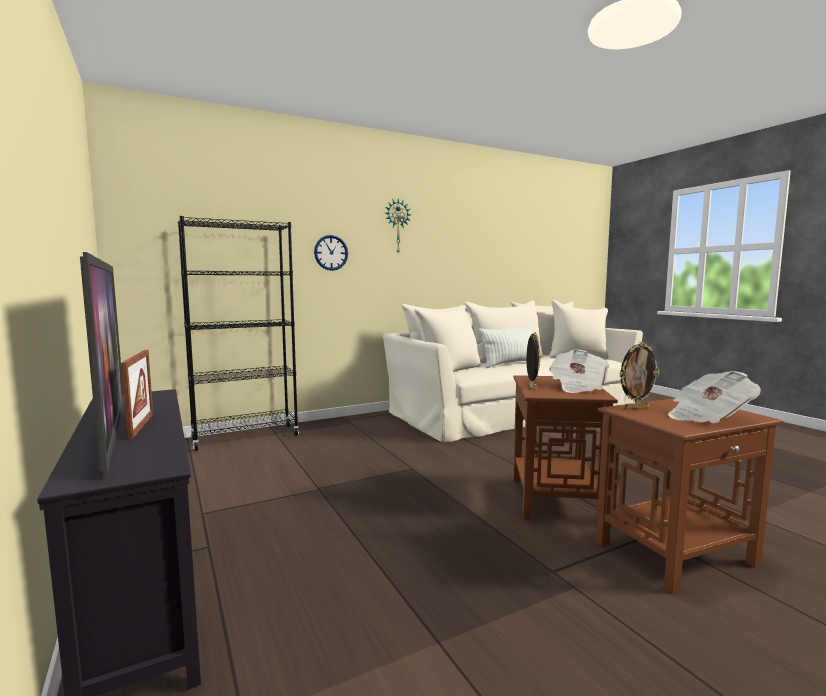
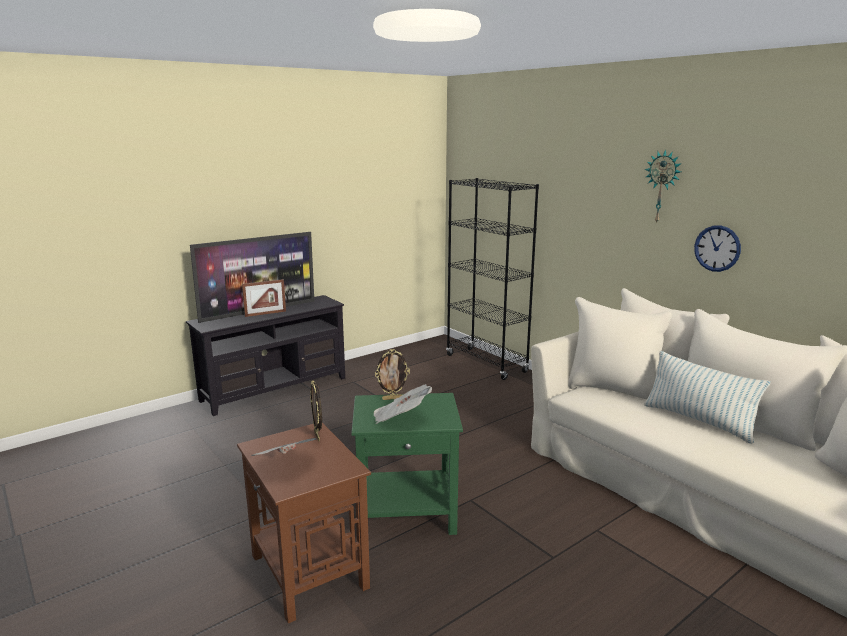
camera: 80 degrees right, 10 degrees up
(331, 252) = (584, 213): wall clock -> wall clock (717, 248)
(554, 497) = (408, 513): brown side table -> green side table

